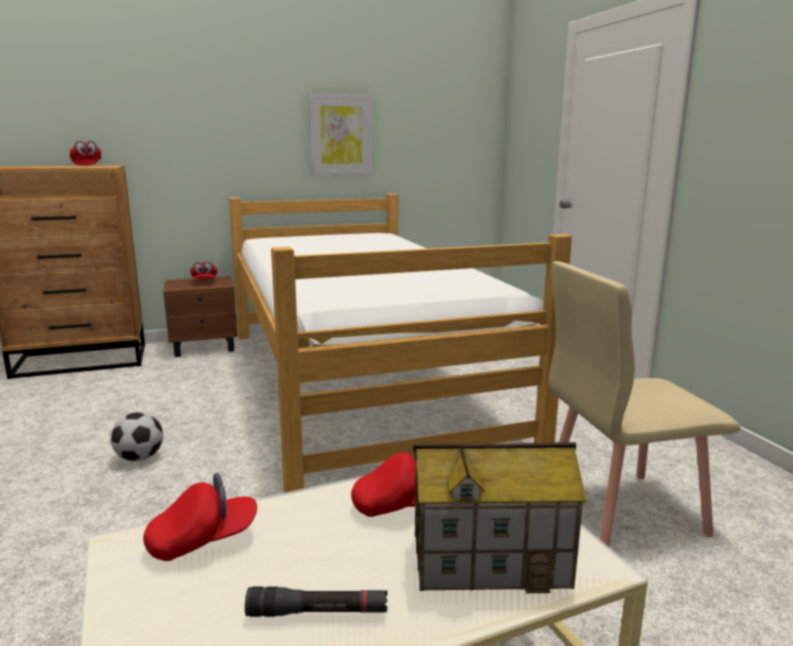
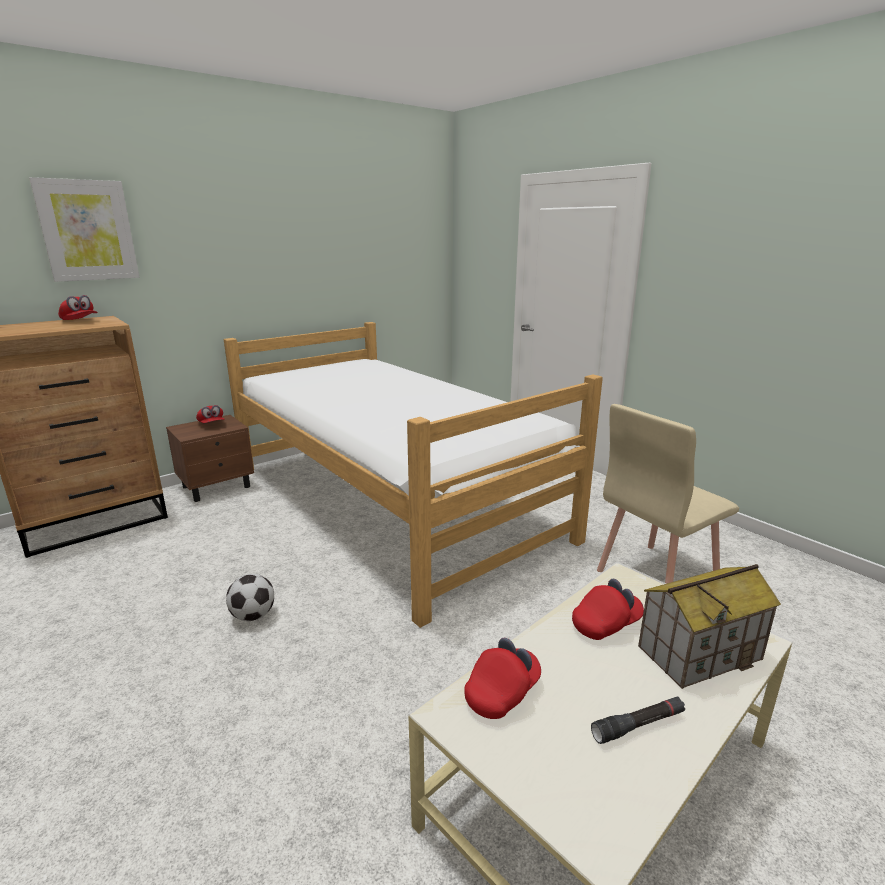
camera: 20 degrees left, 5 degrees up
(340, 135) = (320, 271): picture -> picture (87, 230)

